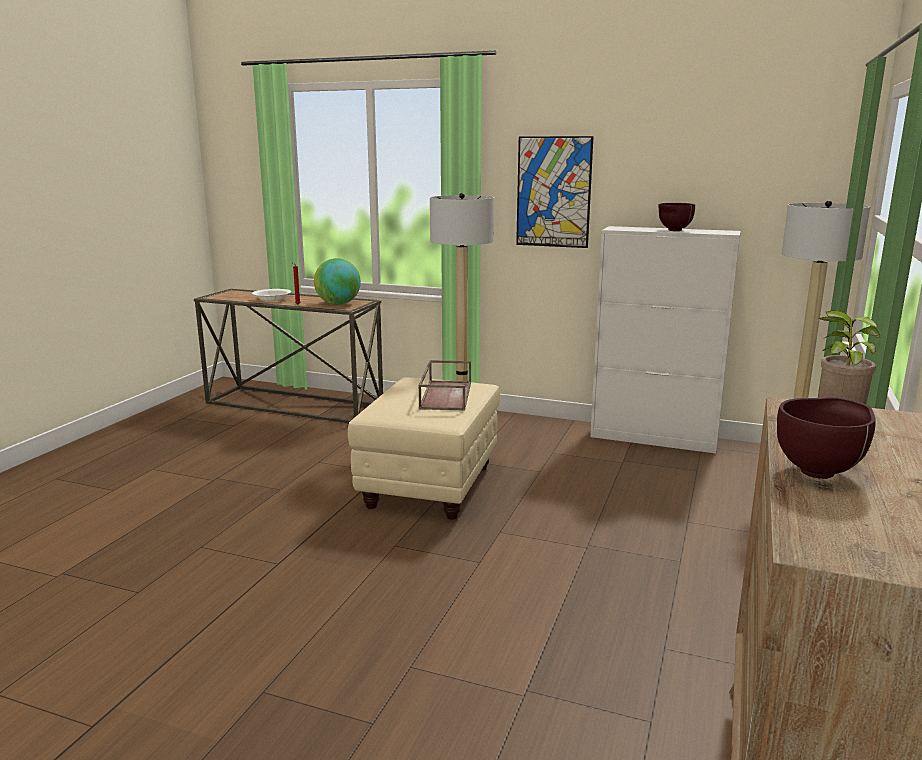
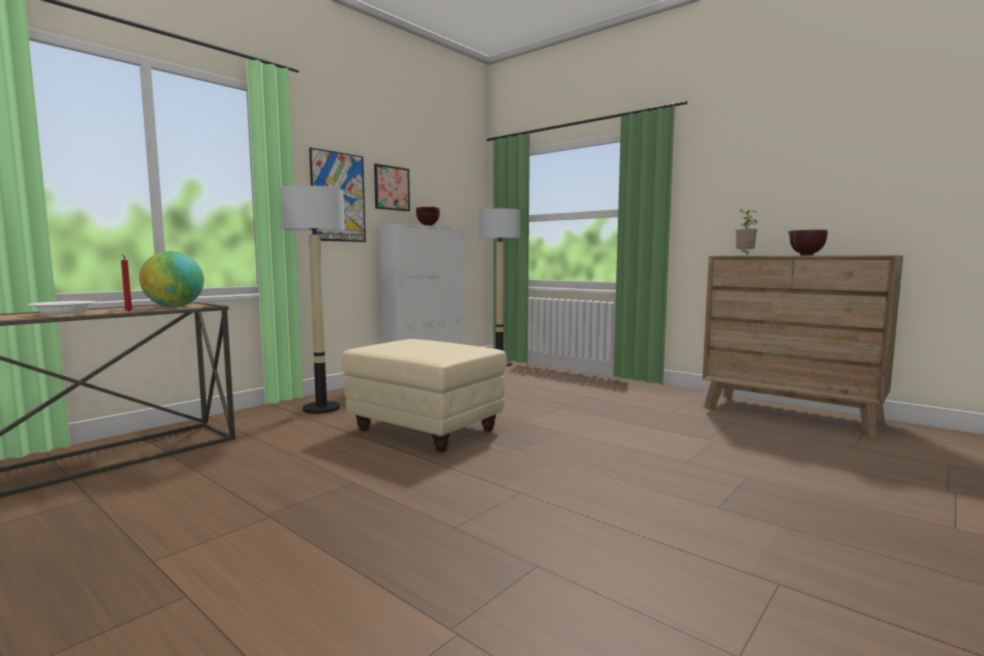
camera: 70 degrees left, 10 degrees down
(445, 395) = (423, 344): brown tray -> none
(640, 174) = (391, 188): none -> picture

